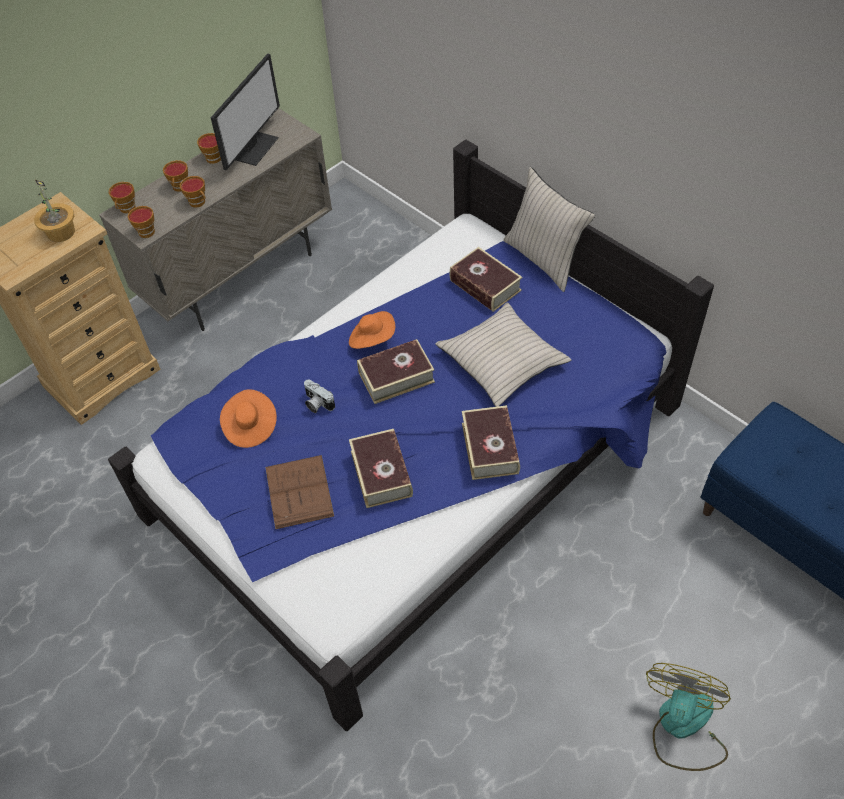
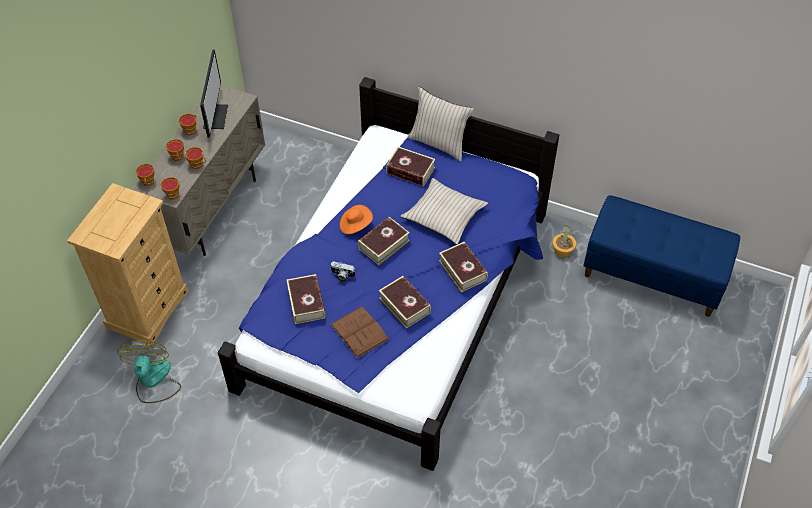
camera: 25 degrees left, 0 degrees up
(60, 232) = (131, 210): potted plant -> potted plant (562, 250)
(250, 426) = (306, 302): orange hat -> book
(682, 727) = (622, 400): fan -> fan (153, 381)

